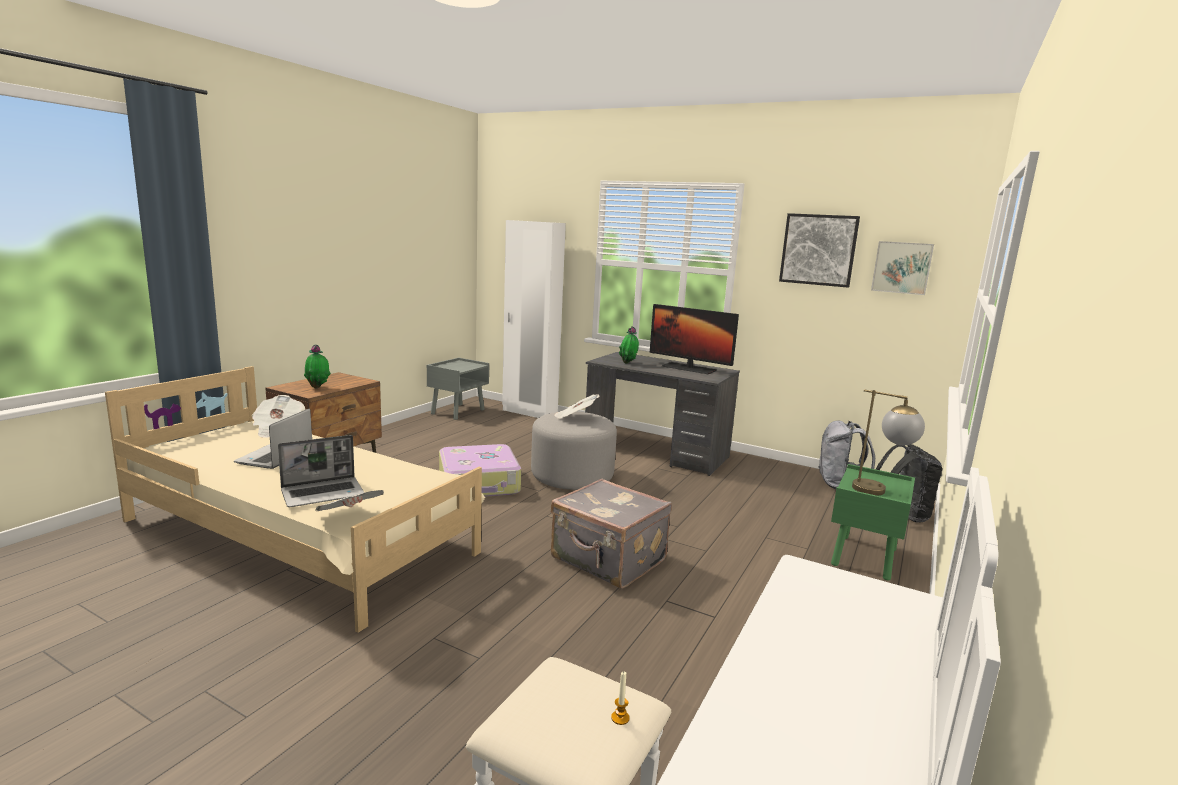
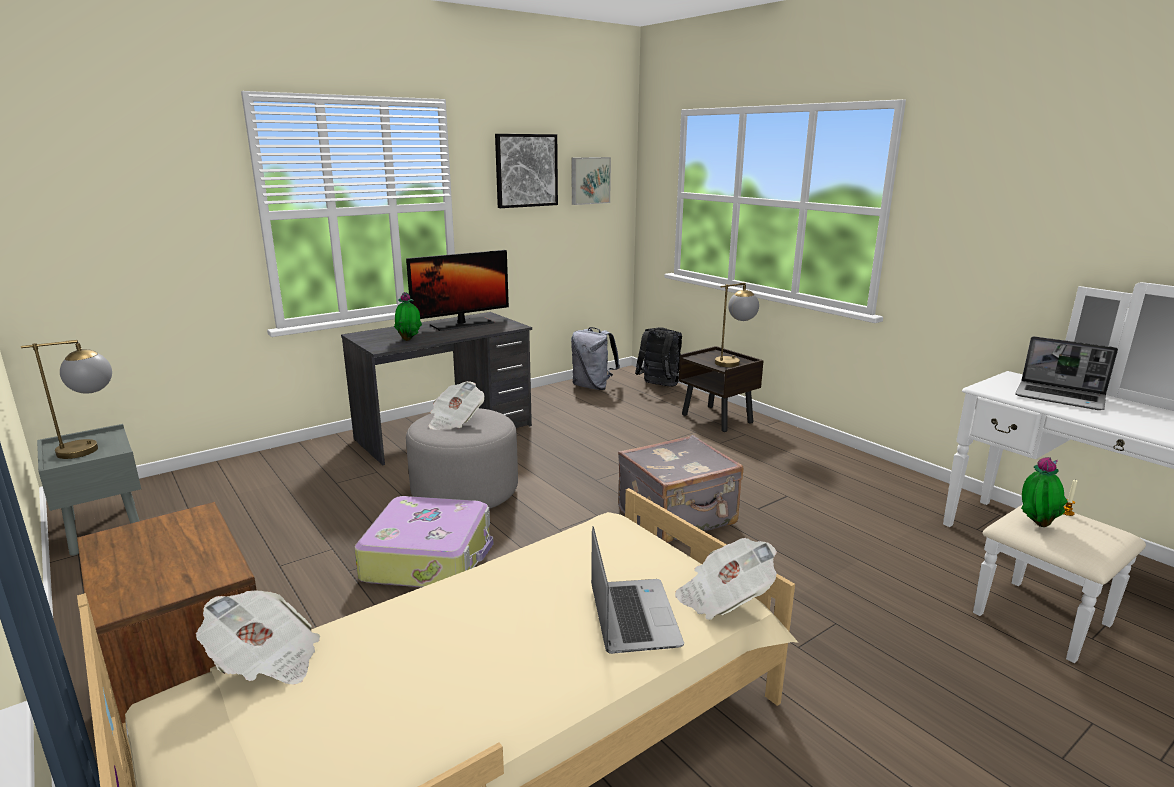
camera: 65 degrees left, 5 degrees up
(275, 457) = (436, 663): laptop -> laptop (1061, 397)
(318, 387) = (182, 563): potted plant -> potted plant (1035, 524)
(459, 366) = (93, 449): none -> table lamp
(529, 412) = (205, 473): white wardrobe -> none
(864, 558) = (717, 419): green nightstand -> brown nightstand

